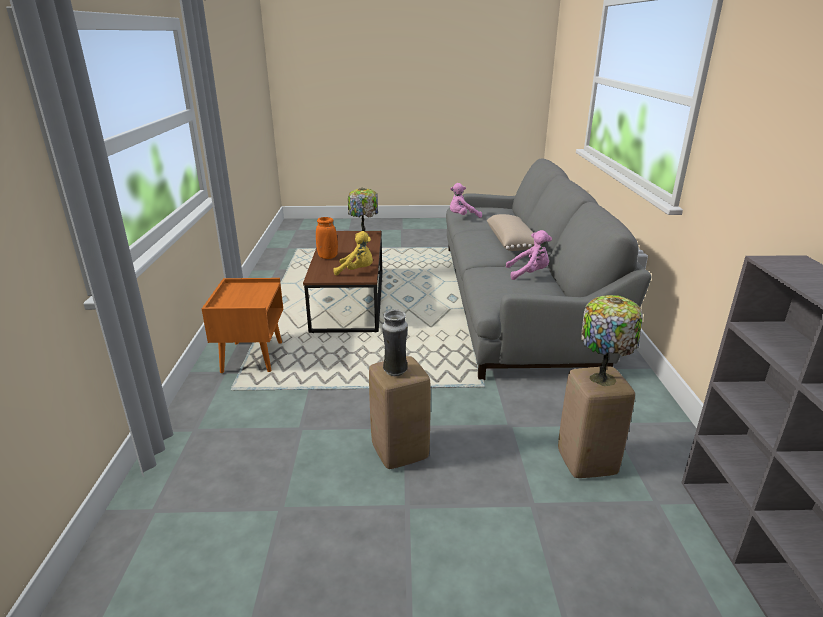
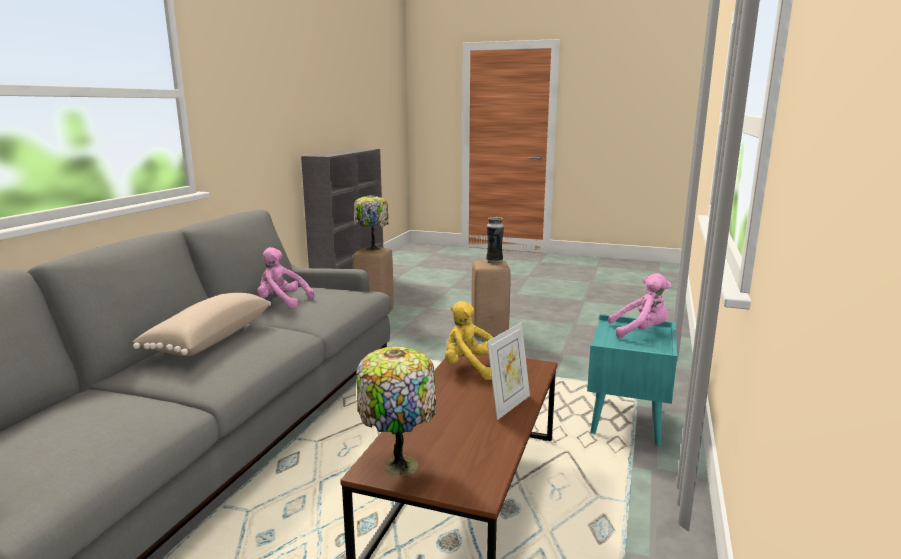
camera: 160 degrees left, 10 degrees down
(251, 357) = (627, 421): orange nightstand -> turquoise nightstand
(327, 257) = (508, 405): orange vase -> picture frame
(462, 217) = (140, 427): pink plush toy -> pink plush toy (640, 331)

